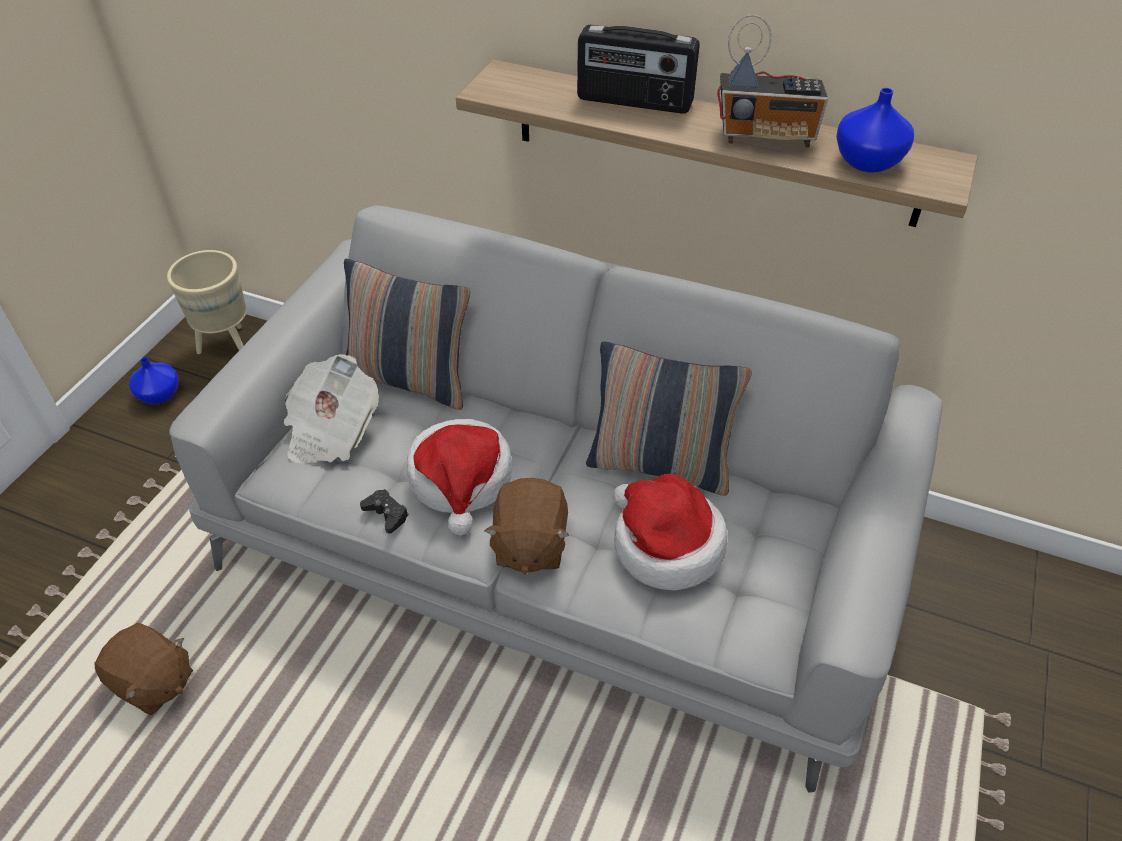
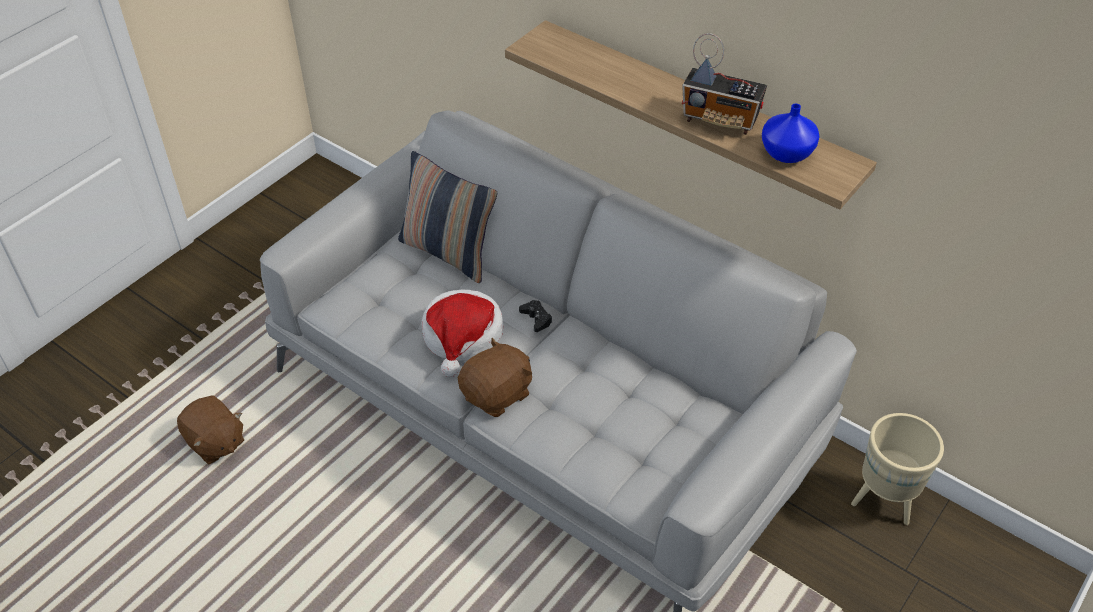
camera: 15 degrees right, 0 degrees up
(160, 394) = (267, 226): blue vase -> none
(229, 346) = (329, 195): beige planter -> beige planter (884, 501)
(331, 430) = (378, 280): newspaper -> none
(386, 514) = (400, 350): black game controller -> black game controller (536, 318)
(529, 545) = (497, 394): brown plush toy -> brown plush toy turned 150 degrees counterclockwise
(634, 102) = (635, 74): radio -> none
(659, 465) = (618, 356): pillow -> none
(665, 545) = (598, 416): hat -> none

